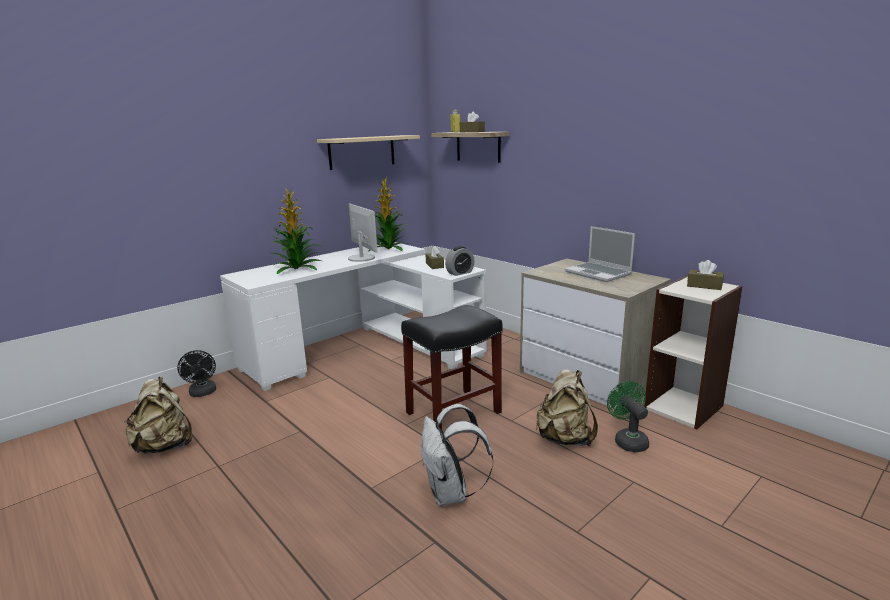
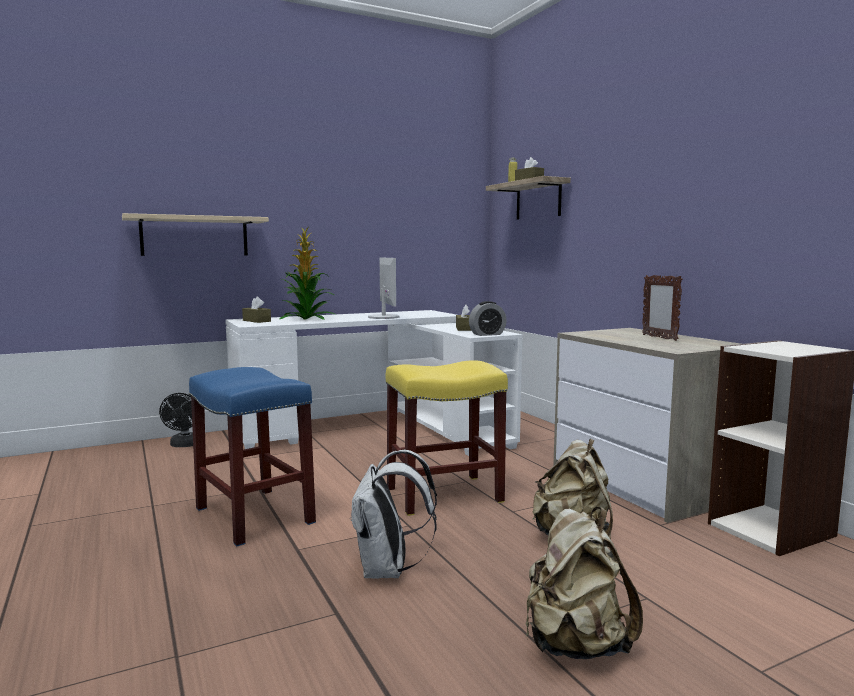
camera: 15 degrees right, 10 degrees down
(165, 446) = (115, 482): beige backpack -> beige backpack (575, 645)
(316, 460) = (255, 515): none -> blue stool
(362, 152) = (405, 205): beige shelf -> beige shelf (195, 236)
(388, 248) = (421, 313): potted plant -> none
(453, 413) = (443, 495): black stool -> yellow stool
(599, 273) = (659, 337): laptop -> picture frame
(628, 440) = (664, 553): green fan -> none
(704, 286) = (796, 347): brown tissue box -> brown tissue box (256, 321)

